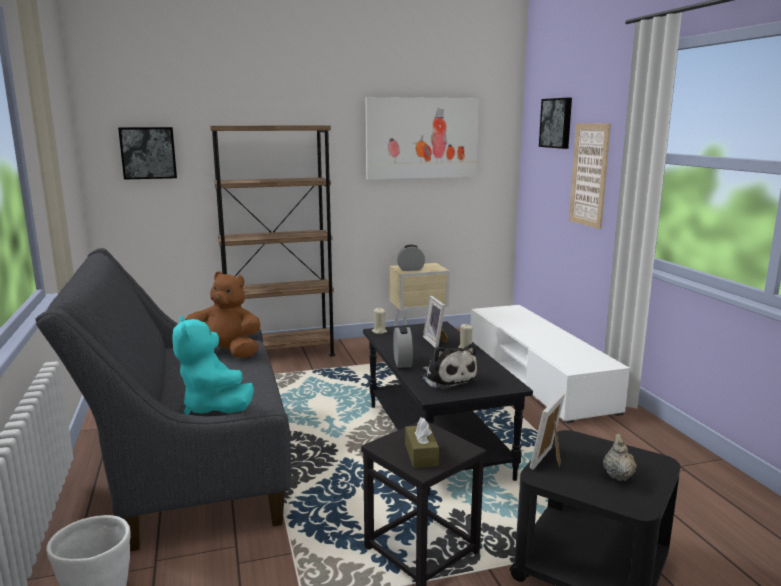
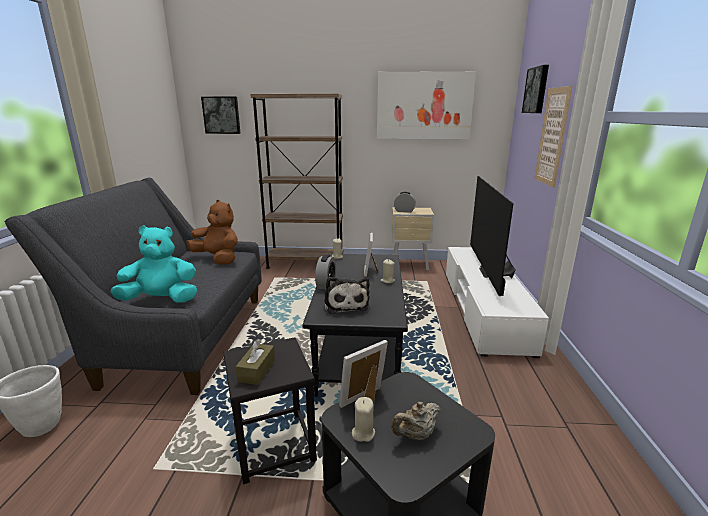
camera: 20 degrees right, 5 degrees up
(215, 408) = (161, 300): turquoise plush toy -> turquoise plush toy turned 90 degrees clockwise
(540, 332) = (490, 273): none -> television
(572, 483) = (363, 433): none -> beige candle
(617, 475) = (416, 435): beige teapot -> beige teapot turned 150 degrees counterclockwise

